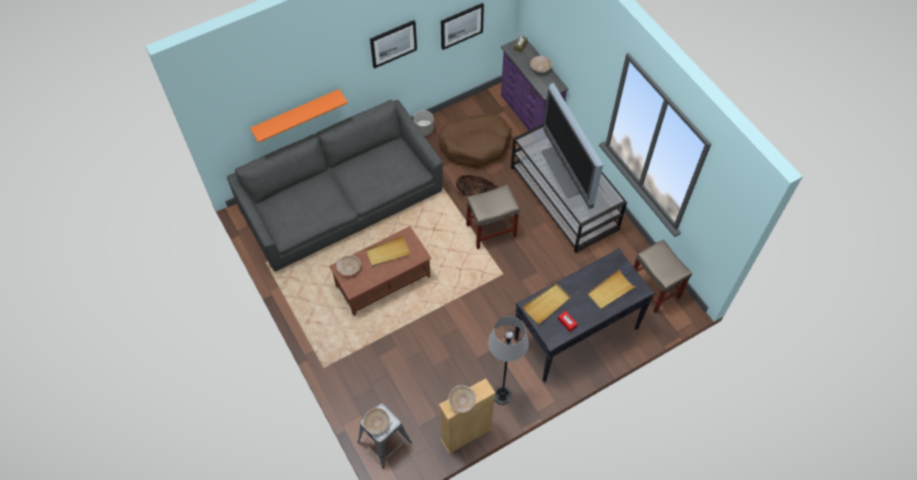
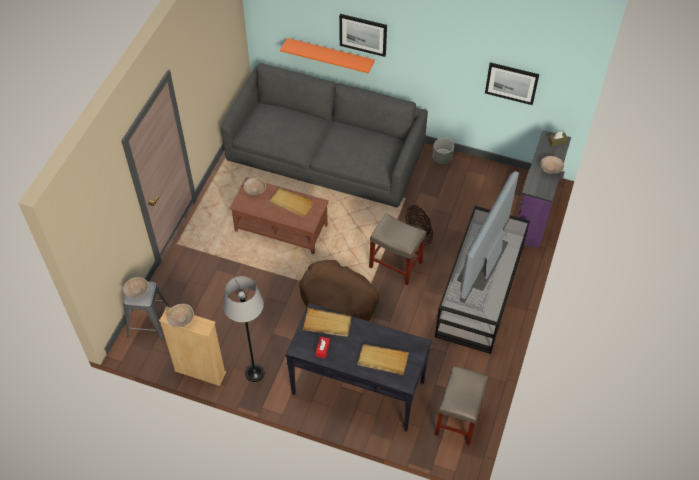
camera: 50 degrees right, 5 degrees down
(393, 43) = (436, 52): picture -> picture (363, 34)
(475, 145) = (465, 200): brown dog bed -> brown dog bed (338, 300)

